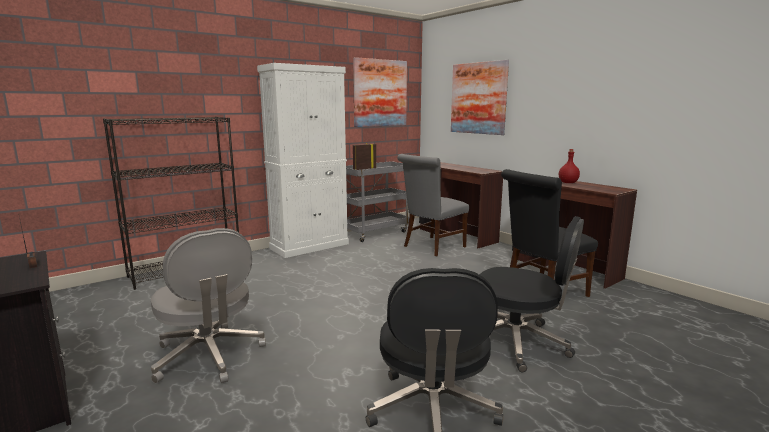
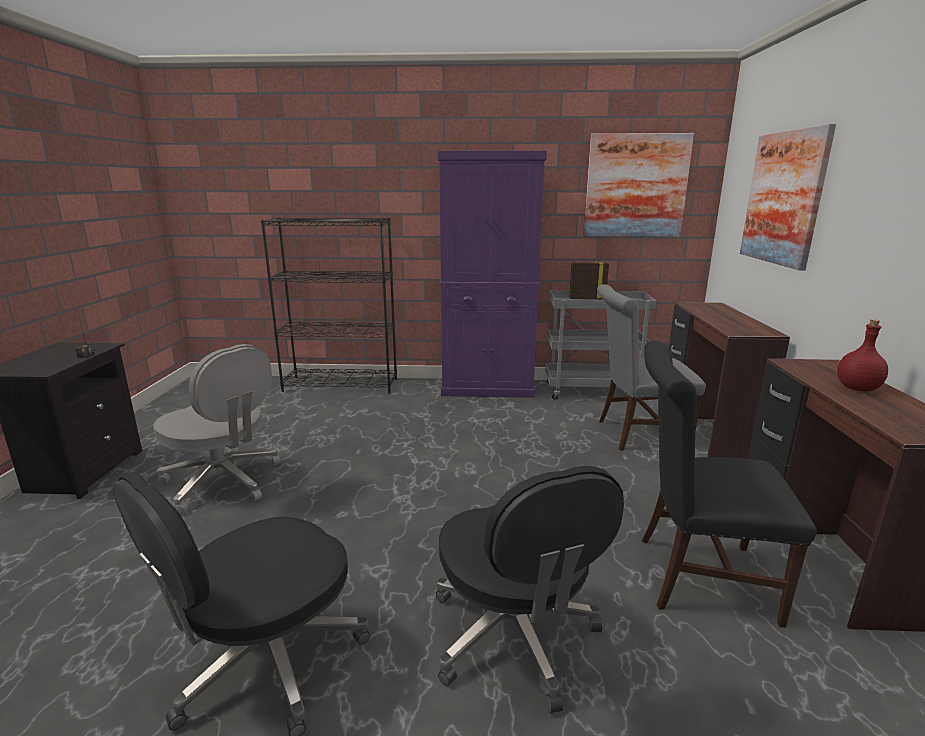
camera: 40 degrees right, 5 degrees up
(209, 356) = (224, 482): grey office chair -> grey office chair turned 60 degrees counterclockwise
(310, 246) = (488, 388): white cabinet -> purple cabinet

